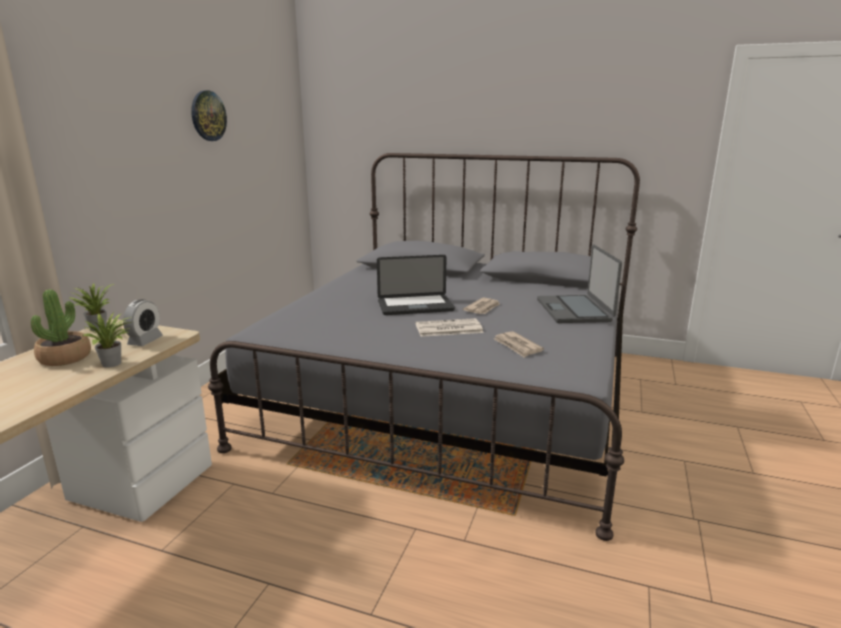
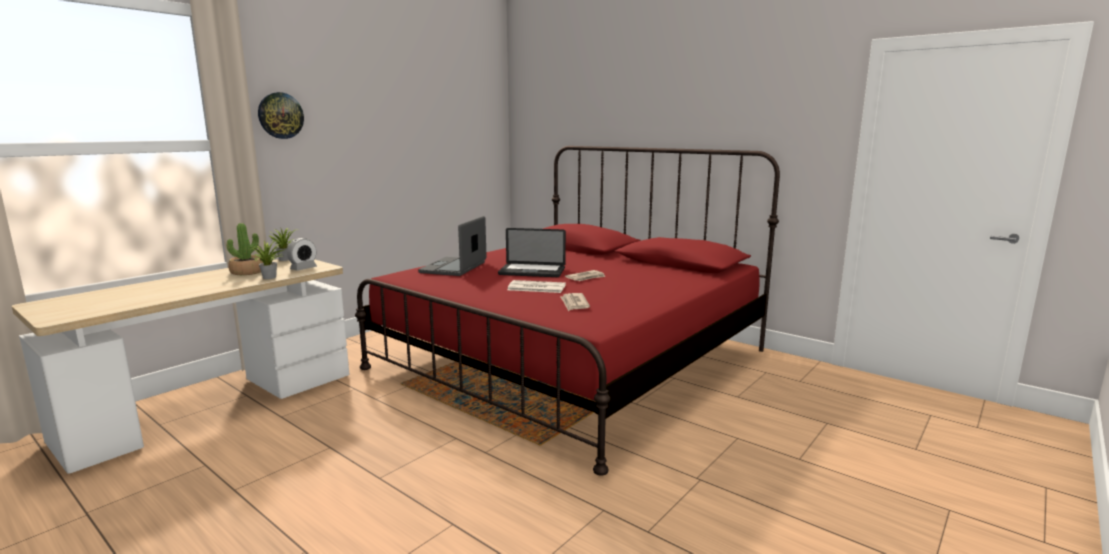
camera: 20 degrees right, 5 degrees down
(208, 116) = (408, 113): wall clock -> wall clock (280, 115)
(452, 395) = (571, 359): grey bed -> red bed
(574, 310) = (666, 286): laptop -> laptop (454, 268)

